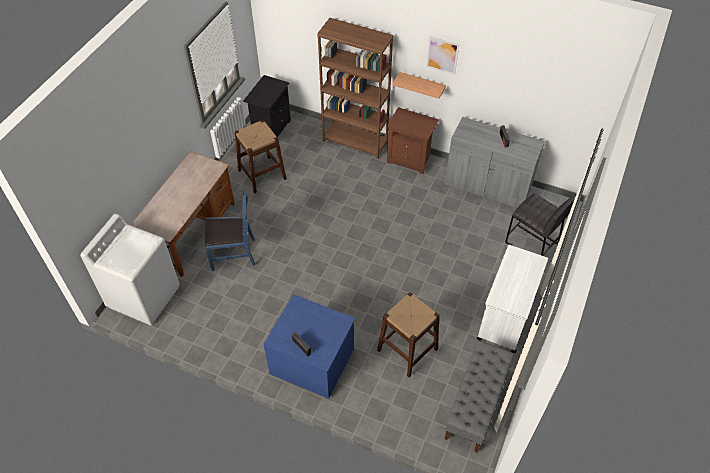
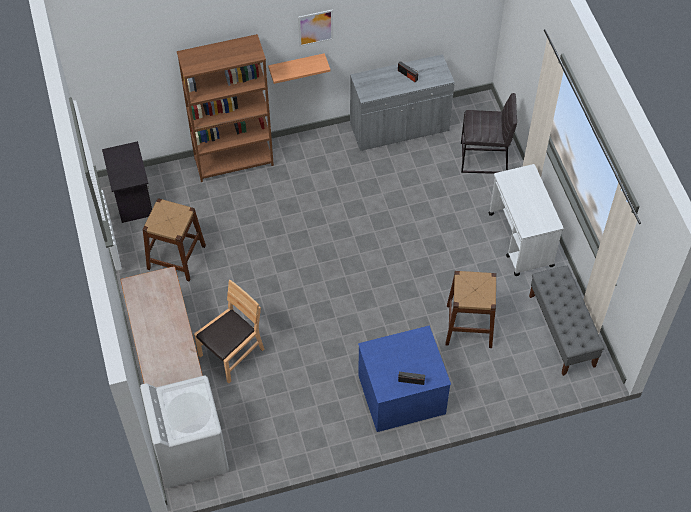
camera: 40 degrees left, 5 degrees up
(233, 254) = (232, 353): blue chair -> brown chair
(410, 159) = (304, 146): brown nightstand -> none

